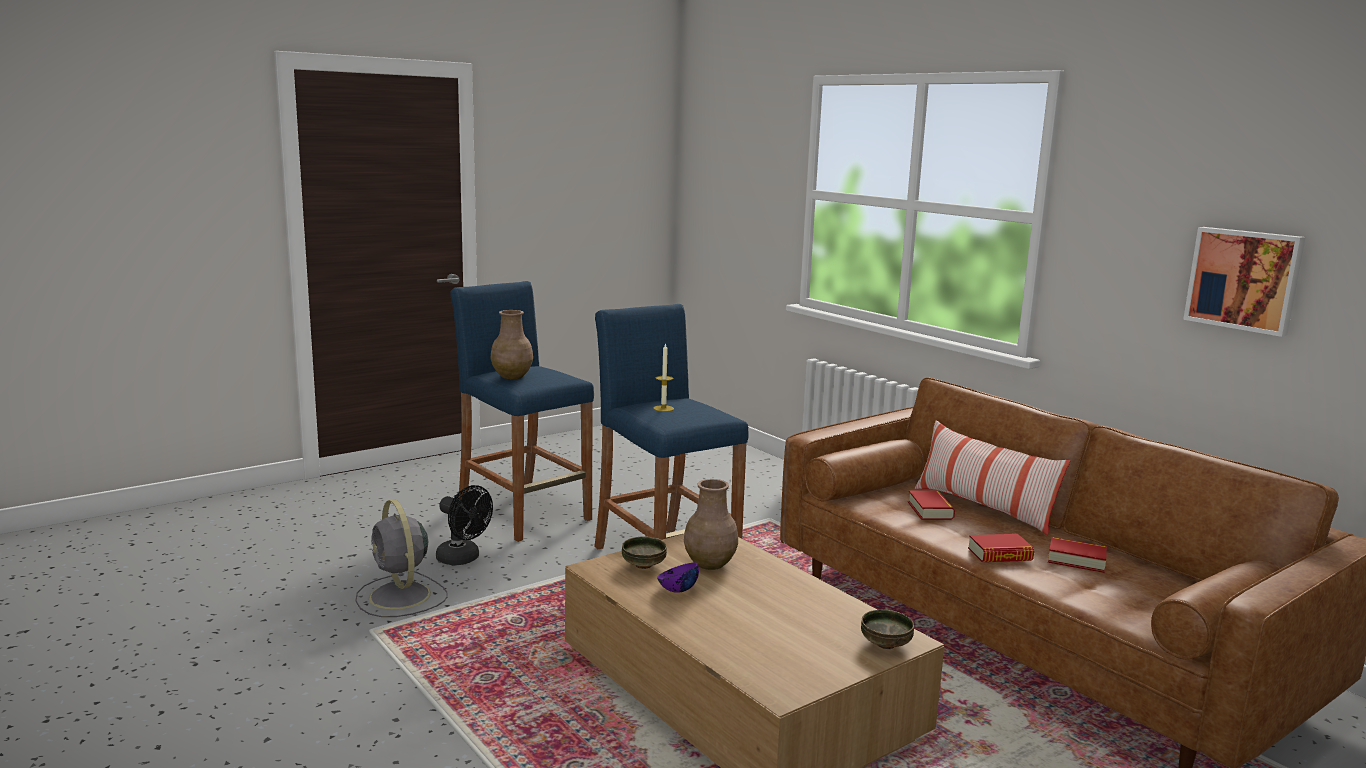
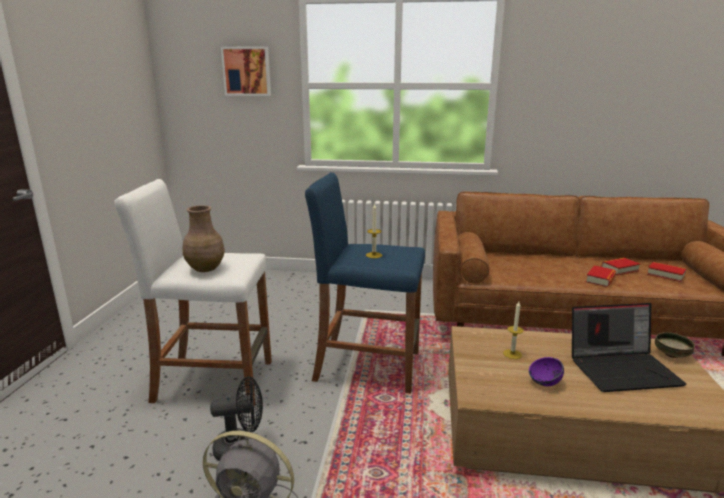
camera: 45 degrees left, 5 degrees up
(524, 512) = (214, 381): blue stool -> white stool
(644, 565) = (491, 377): bowl -> none
(710, 564) = (512, 354): brown vase -> candle
(787, 622) = (622, 369): none -> laptop
(930, 510) = (525, 269): book -> book (665, 275)
(983, 508) = (533, 258): pillow -> none
(1244, 279) = (618, 107): picture -> picture (247, 71)

